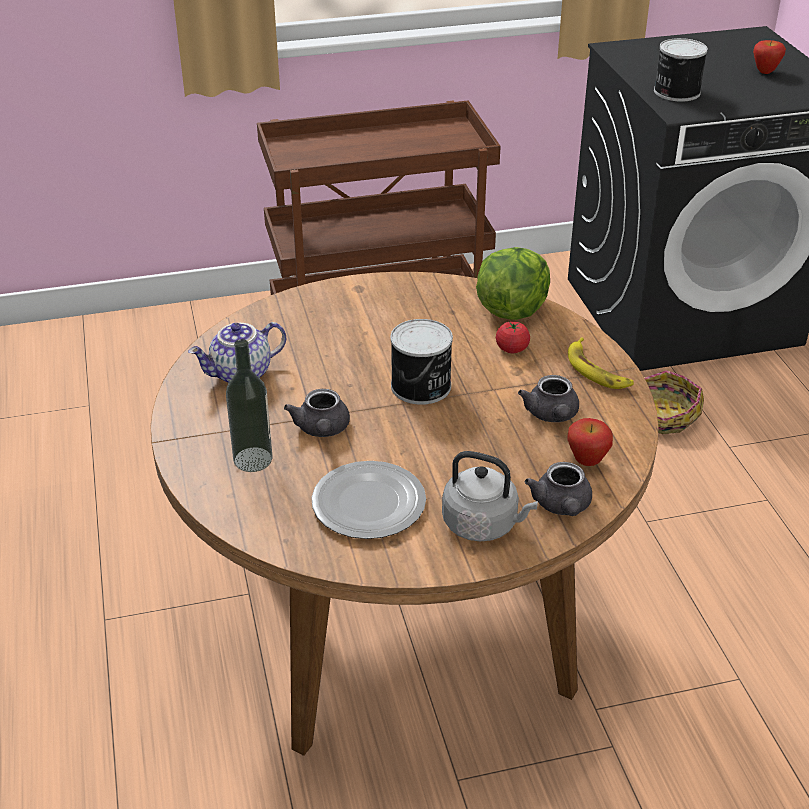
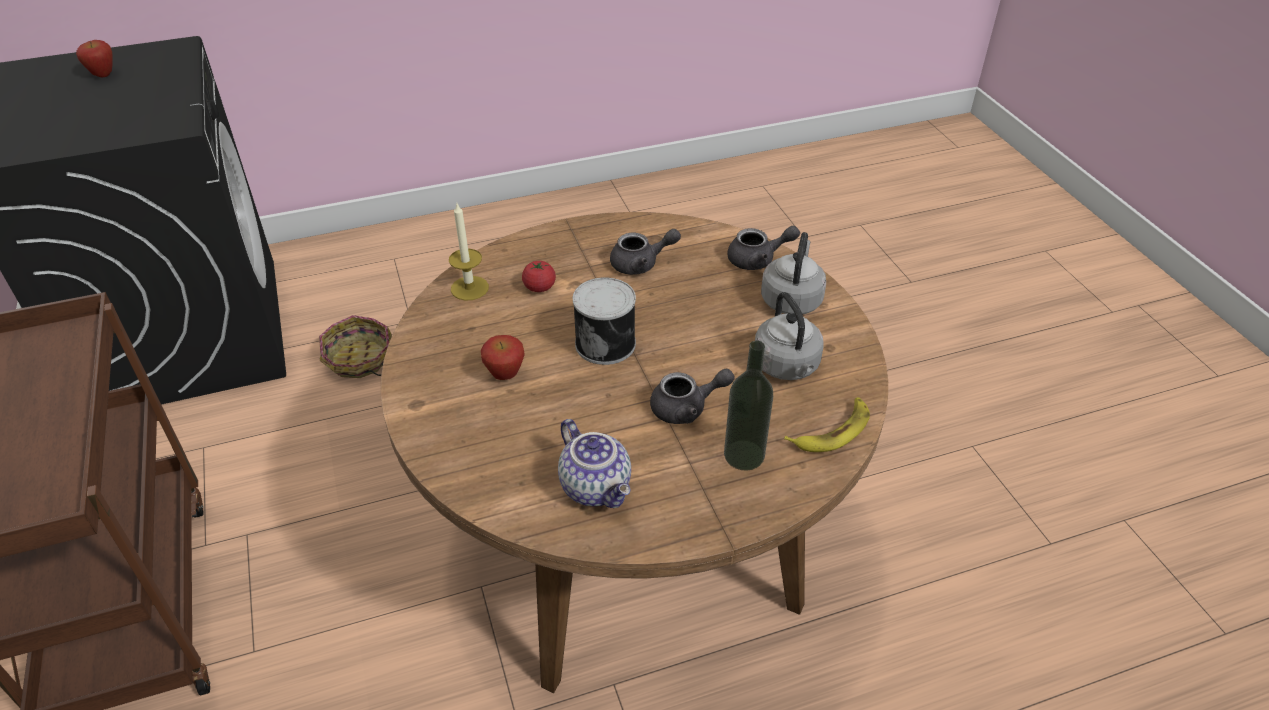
camera: 95 degrees left, 5 degrees up
(368, 504) = (787, 367): plate -> grey kettle
(511, 309) = (469, 288): lettuce -> candle
(587, 462) = (700, 247): apple -> apple (505, 375)
(597, 370) = (572, 239): banana -> banana (832, 430)
(675, 92) = (125, 126): can -> none

